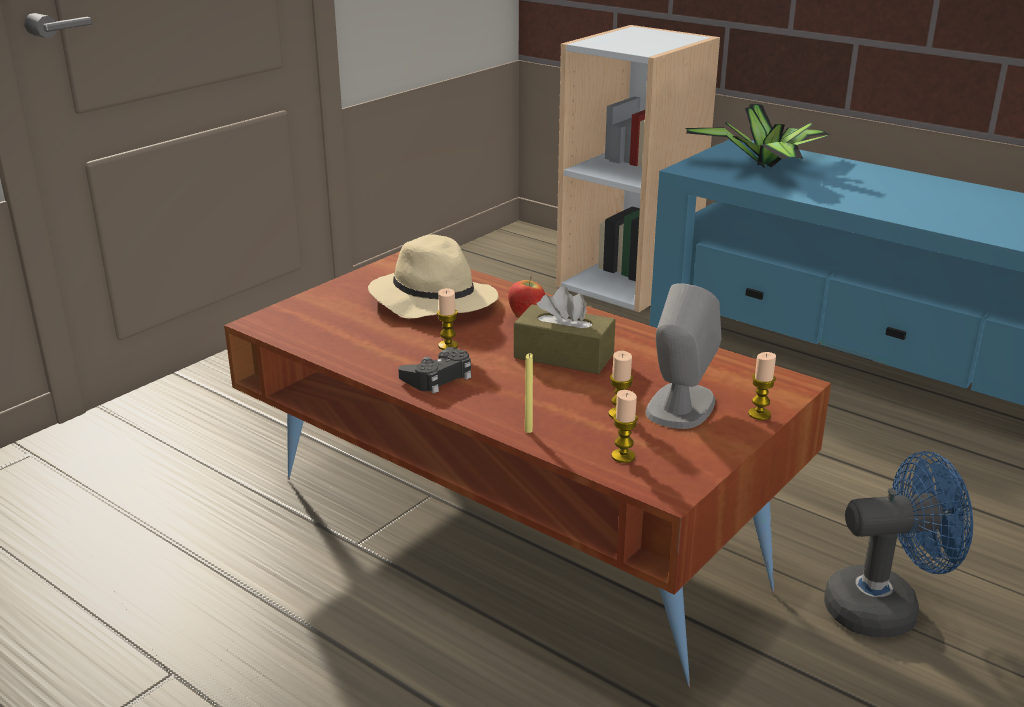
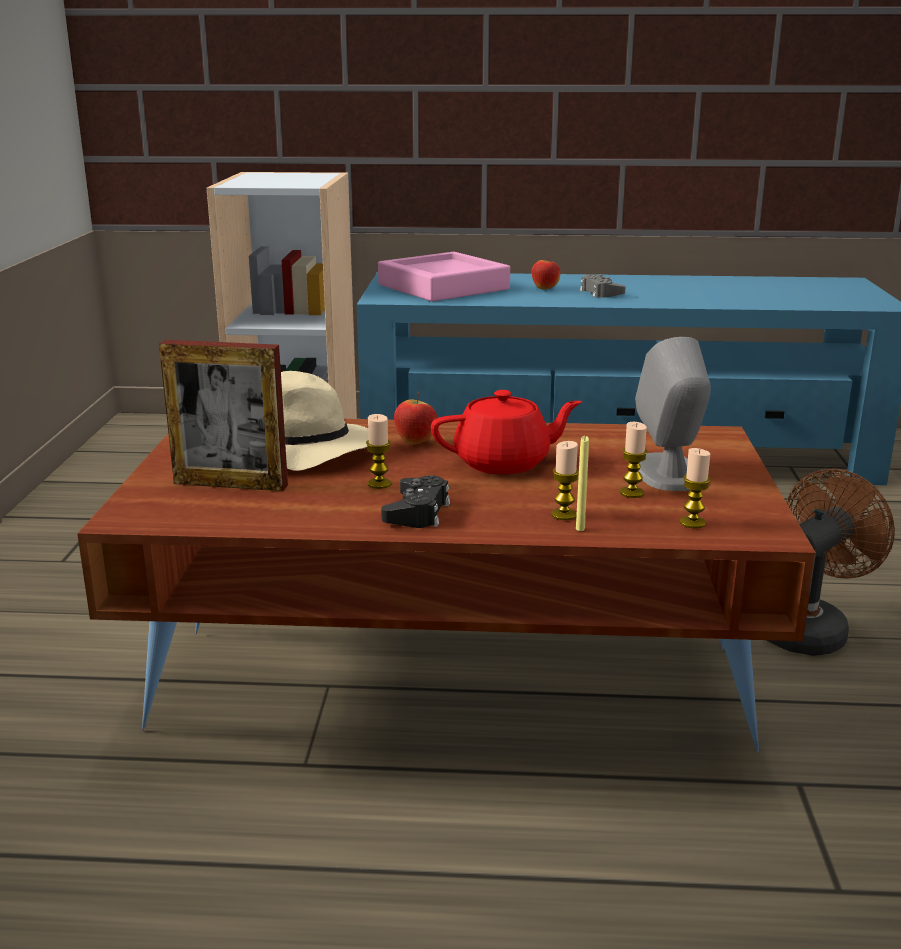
camera: 35 degrees left, 5 degrees down
(354, 316) = (230, 484): none -> picture frame
(564, 356) = (504, 463): brown tissue box -> red teapot
(759, 414) = (734, 461): candle -> candle (563, 515)
(765, 166) = (443, 287): potted plant -> pink tray
(861, 187) = (545, 289): none -> apple
(885, 607) = (809, 629): blue fan -> brown fan
(912, 203) = (601, 293): none -> grey game controller

